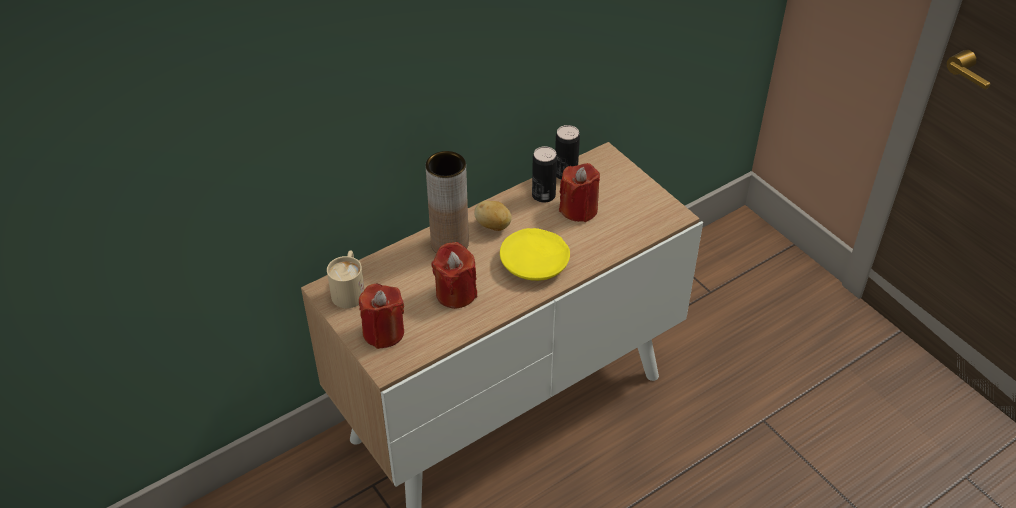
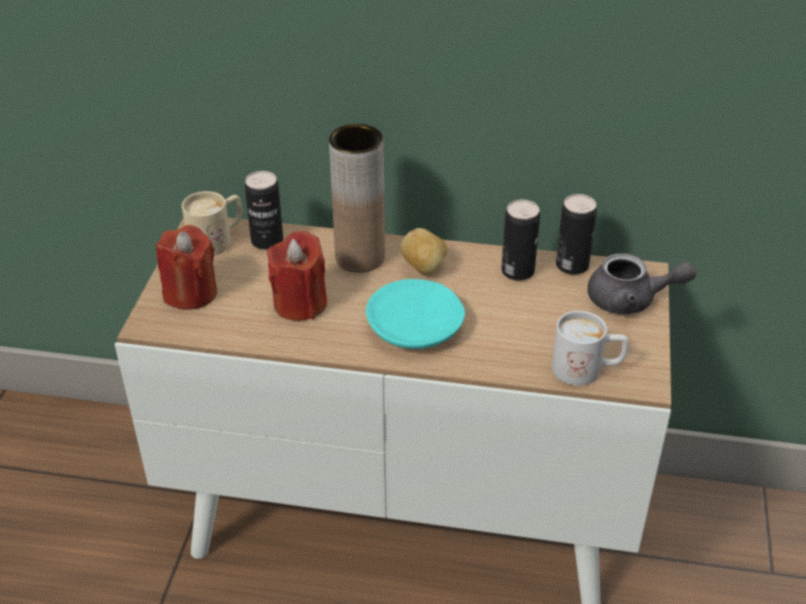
camera: 45 degrees right, 5 degrees down
(381, 270) = (267, 241): none -> can
(535, 263) = (415, 327): yellow plate -> turquoise plate
(579, 209) = (536, 307): red candle -> none
(618, 175) = (631, 300): none -> grey teapot
(644, 227) = (587, 370): none -> white mug

